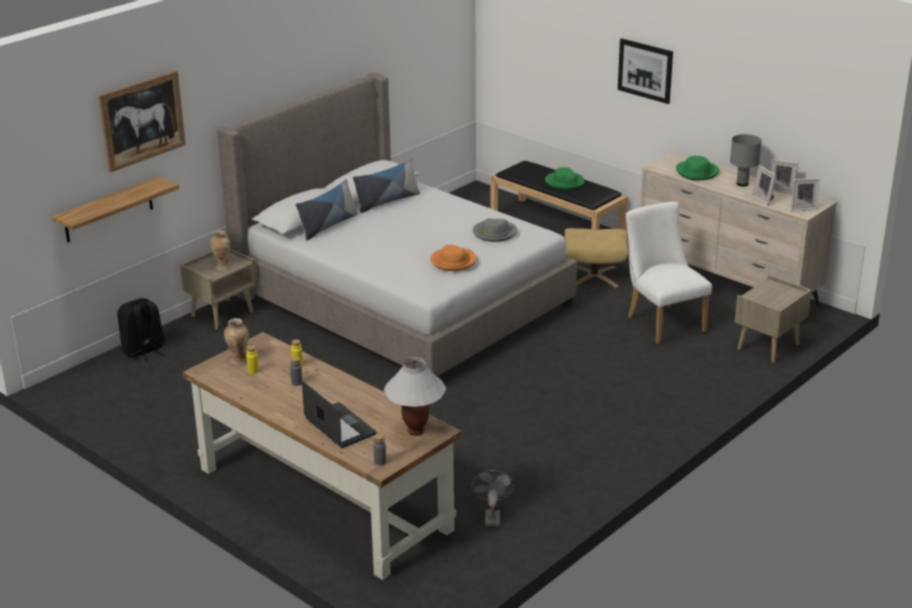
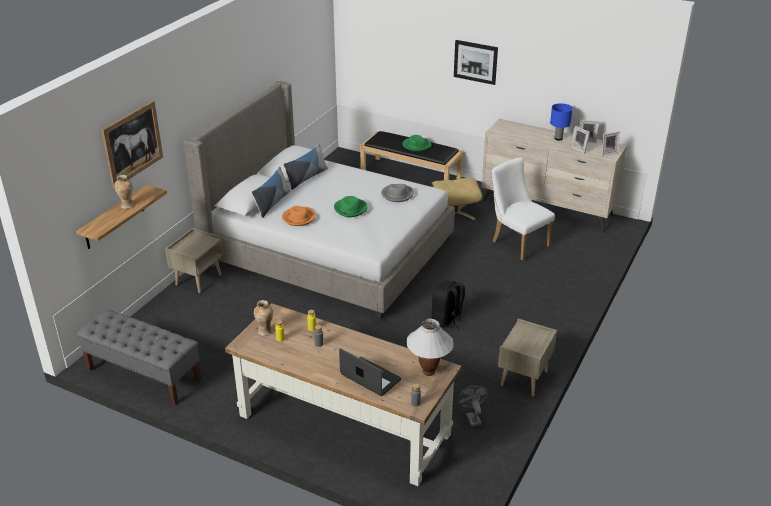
camera: 15 degrees left, 5 degrees up
(108, 409) = (143, 374): none -> grey bench
(144, 351) = (150, 320): black backpack -> black backpack (447, 320)
(222, 267) = (198, 245): vase -> vase (127, 205)
(453, 261) = (380, 222): orange hat -> orange hat (299, 218)
(697, 172) = (524, 133): green hat -> green hat (351, 209)
(742, 184) = (558, 138): grey table lamp -> blue table lamp
(768, 347) = (595, 252): beige nightstand -> beige nightstand (524, 379)

